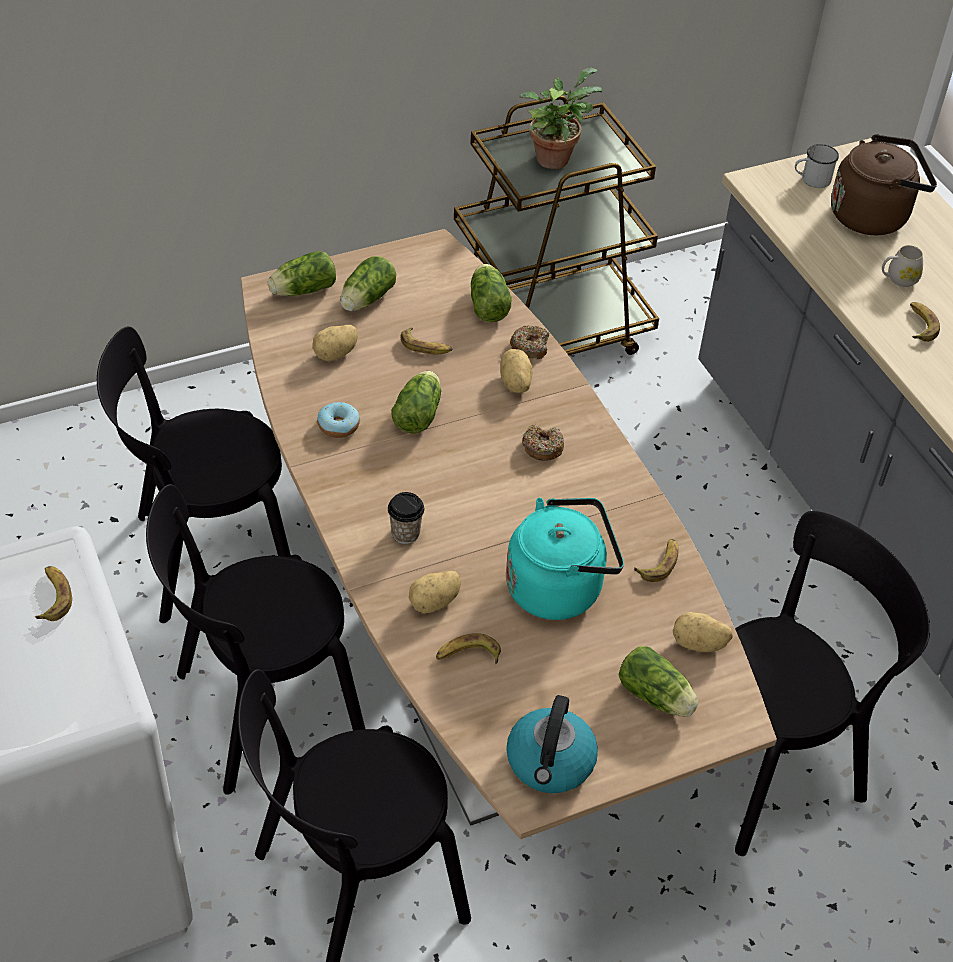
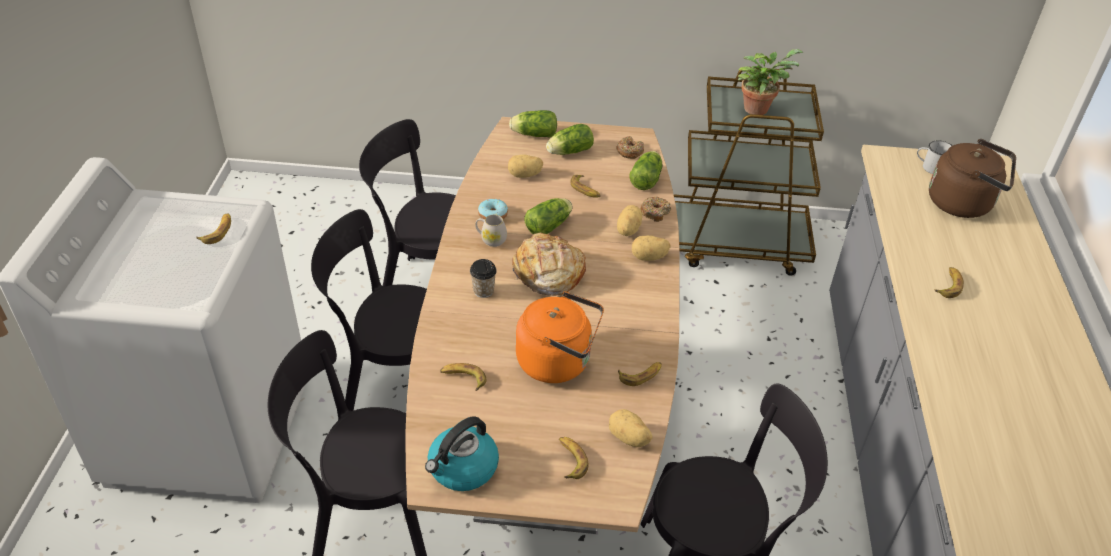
camera: 30 degrees right, 5 degrees down
(435, 603) = (468, 338): potato -> potato (649, 257)
(464, 479) = (547, 273): none -> bread
(542, 447) = (615, 274): donut -> donut (629, 151)
(559, 587) = (558, 362): turquoise kettle -> orange kettle
(657, 697) = (570, 460): lettuce -> banana
(898, 279) = (953, 250): white mug -> white mug (491, 239)

